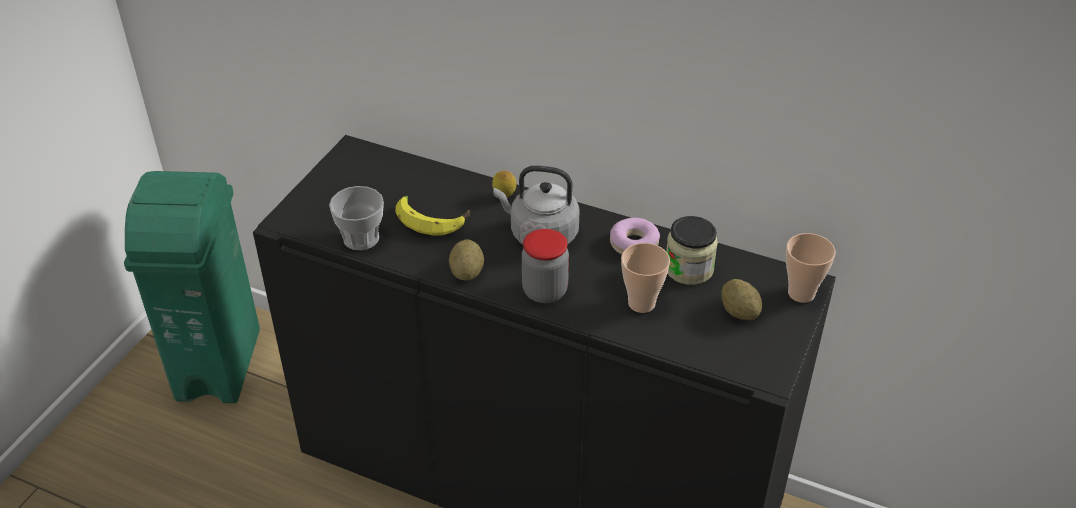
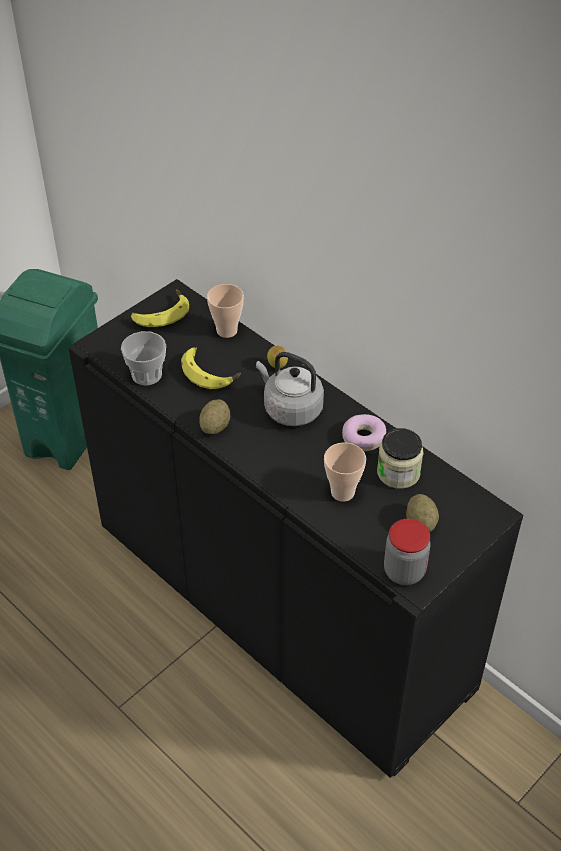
camera: 20 degrees right, 5 degrees up
(345, 173) = (160, 314): none -> banana
(545, 291) = (269, 460): jar -> jar (404, 571)
(801, 293) = (483, 521): cup -> cup (227, 331)

